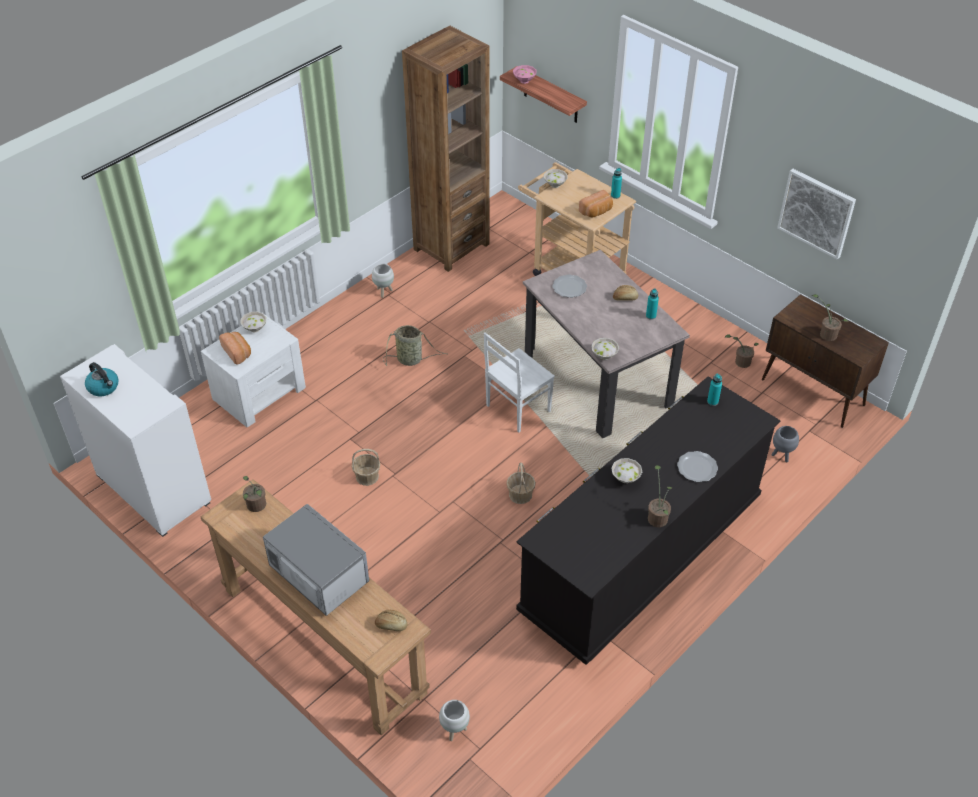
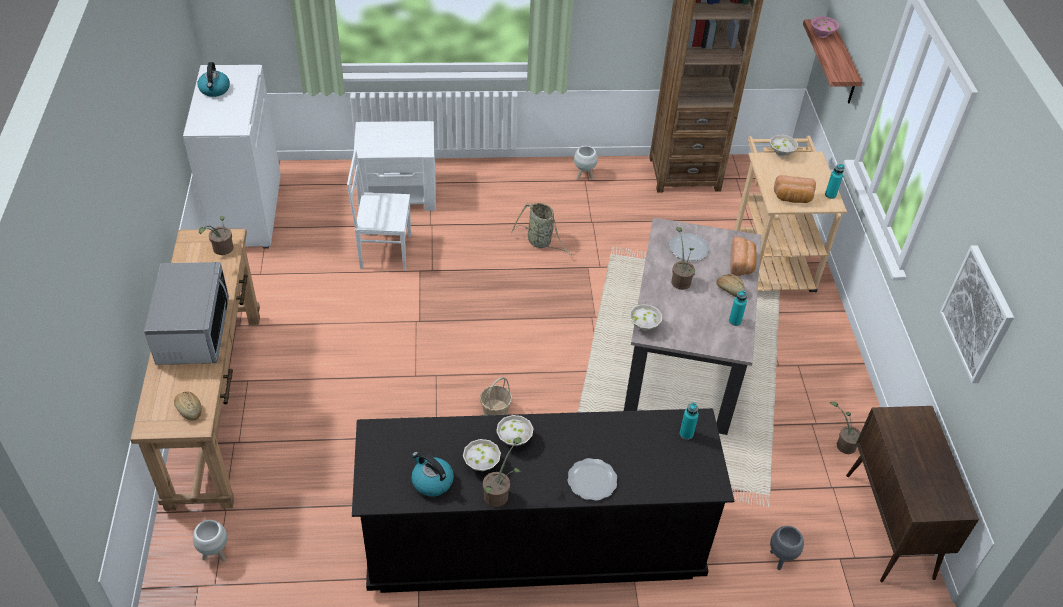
camera: 40 degrees right, 0 degrees up
(237, 352) = (378, 139): bread -> bread (741, 264)
(255, 329) = (412, 130): white bowl -> white bowl (481, 465)
(367, 476) = (396, 308): basket -> none
(517, 408) = (579, 339): white chair -> white chair (384, 250)
(611, 540) = (431, 481): none -> kettle
(826, 333) = (913, 461): potted plant -> potted plant (680, 280)

